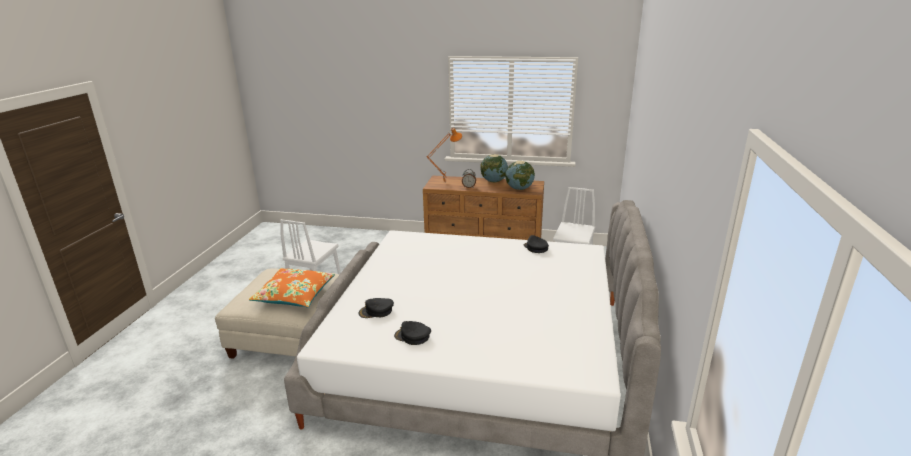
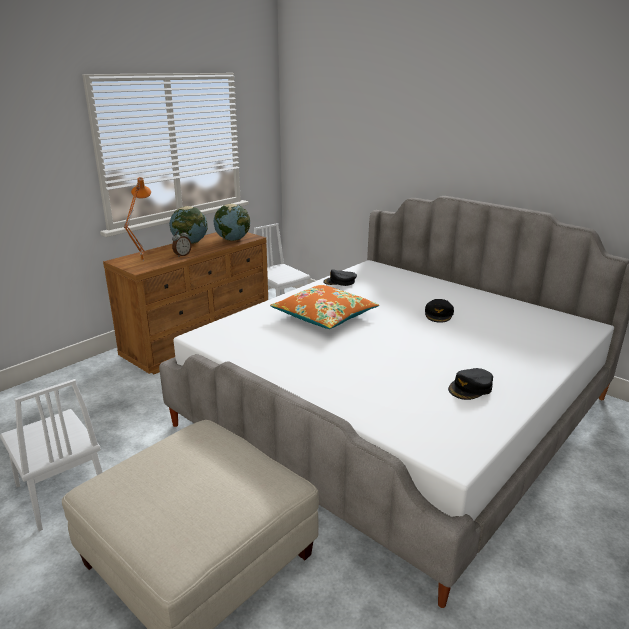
camera: 60 degrees left, 0 degrees up
(295, 295) = (222, 475): orange pillow -> orange pillow (324, 316)
(376, 311) = (393, 397): black cap -> black cap (439, 314)

